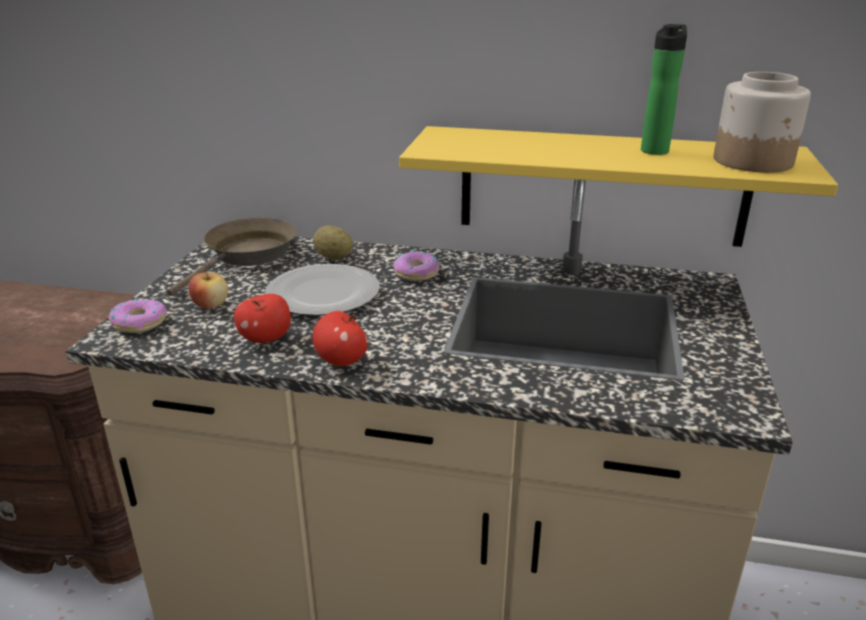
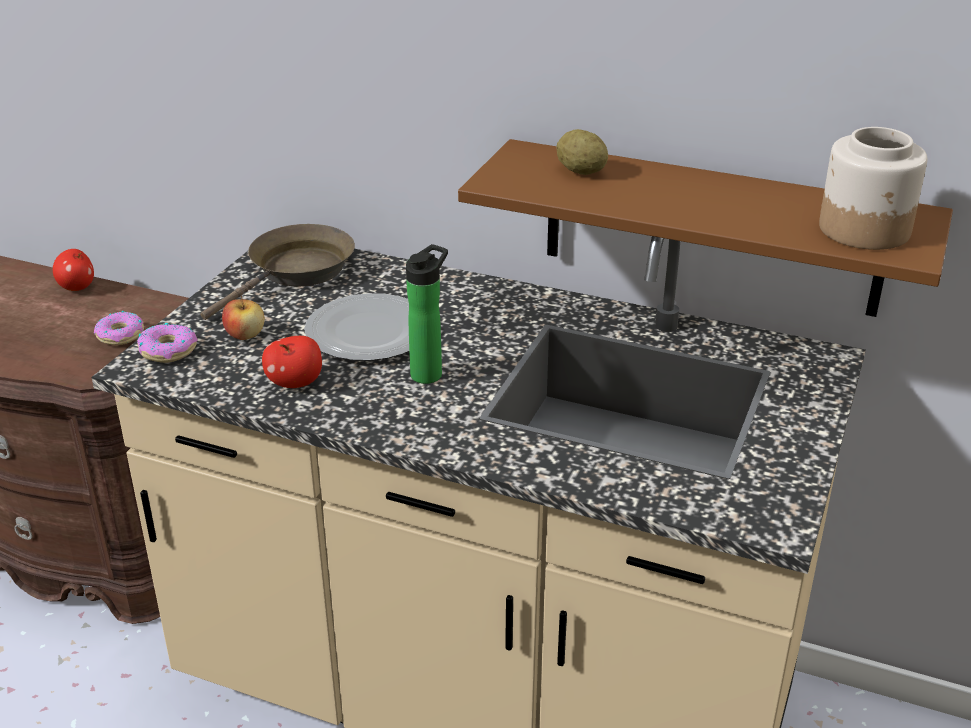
camera: 10 degrees right, 5 degrees up
(333, 257) = (392, 282): potato -> potato (581, 171)
(341, 361) = (368, 417): apple -> apple (77, 287)
(417, 273) = (482, 313): donut -> donut (121, 335)
(602, 186) = (711, 228): yellow shelf -> brown shelf
(655, 150) = (759, 201): bottle -> bottle (429, 373)

